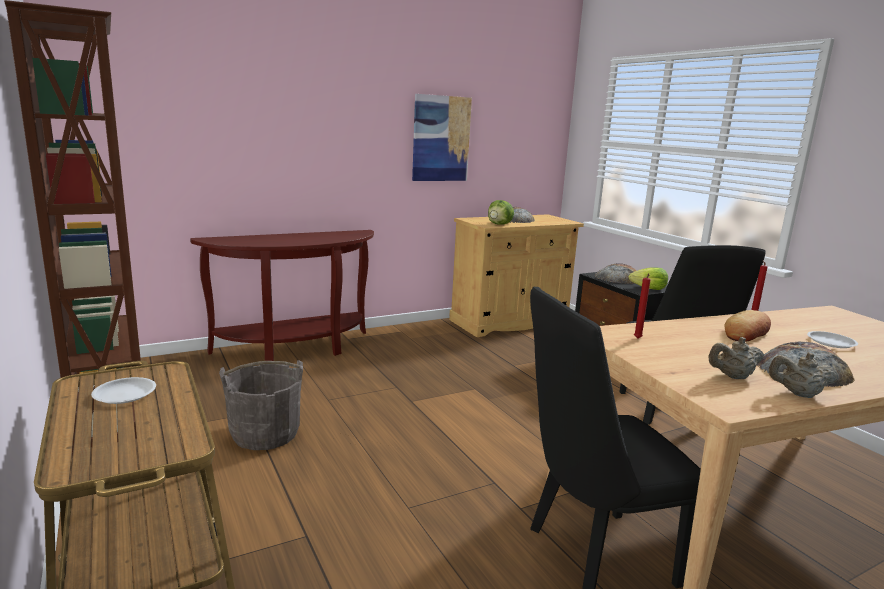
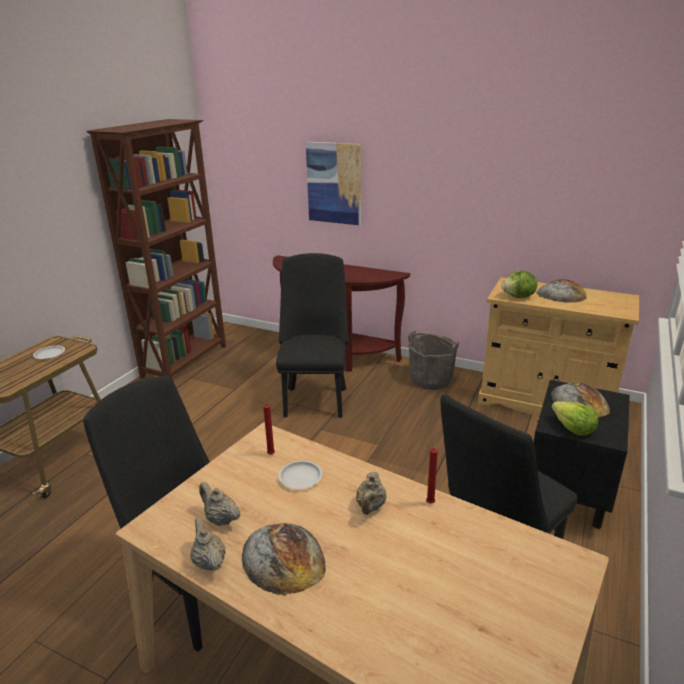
camera: 55 degrees right, 10 degrees up
(265, 433) = (218, 405): grey bucket -> grey bucket (431, 379)
(354, 384) = (315, 398): none -> black chair
(441, 138) = (493, 193): picture -> picture (334, 183)
(747, 332) = (370, 507): bread -> beige teapot
(831, 342) = (410, 569): white plate -> white plate (300, 478)

